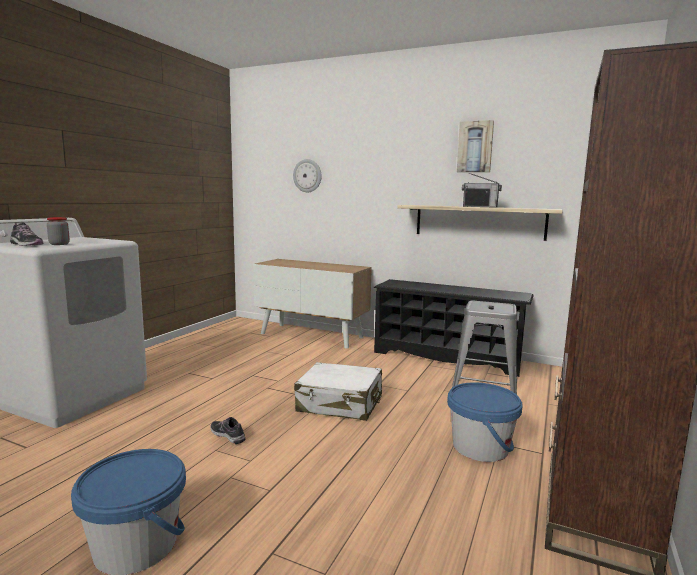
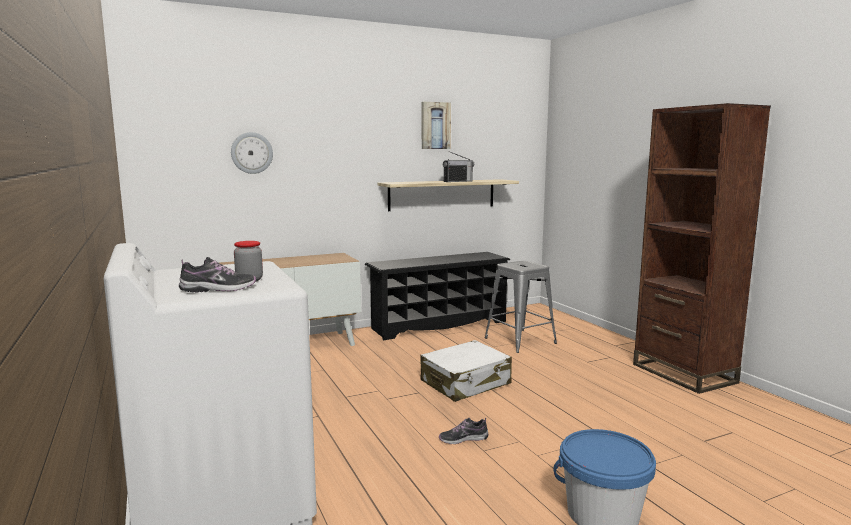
camera: 50 degrees left, 0 degrees up
(480, 447) = (586, 367): blue bucket -> none

